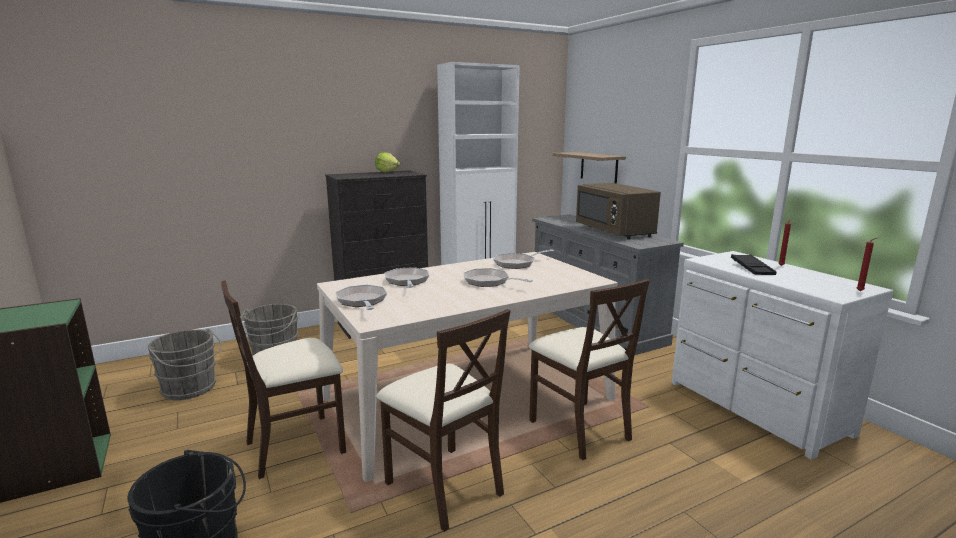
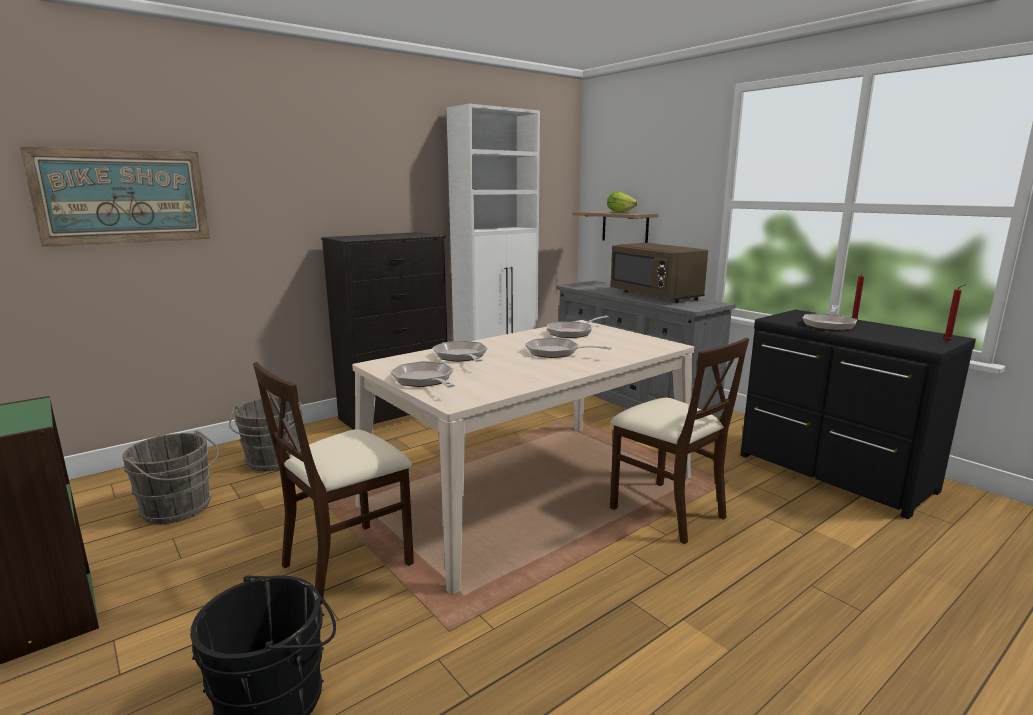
camera: 10 degrees left, 0 degrees up
(167, 142) = (123, 196): none -> picture
(387, 172) = (394, 234): lettuce -> lettuce (620, 212)
(444, 486) = (546, 589): beige chair -> none
(752, 268) = (829, 325): black tray -> frying pan
(755, 408) = (833, 474): white dresser -> black dresser

